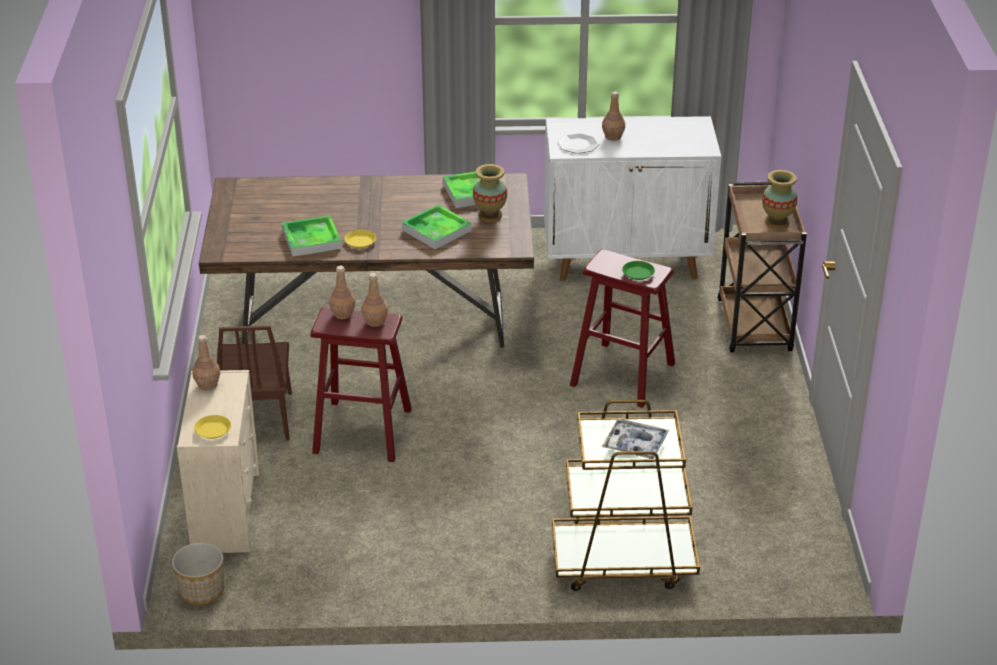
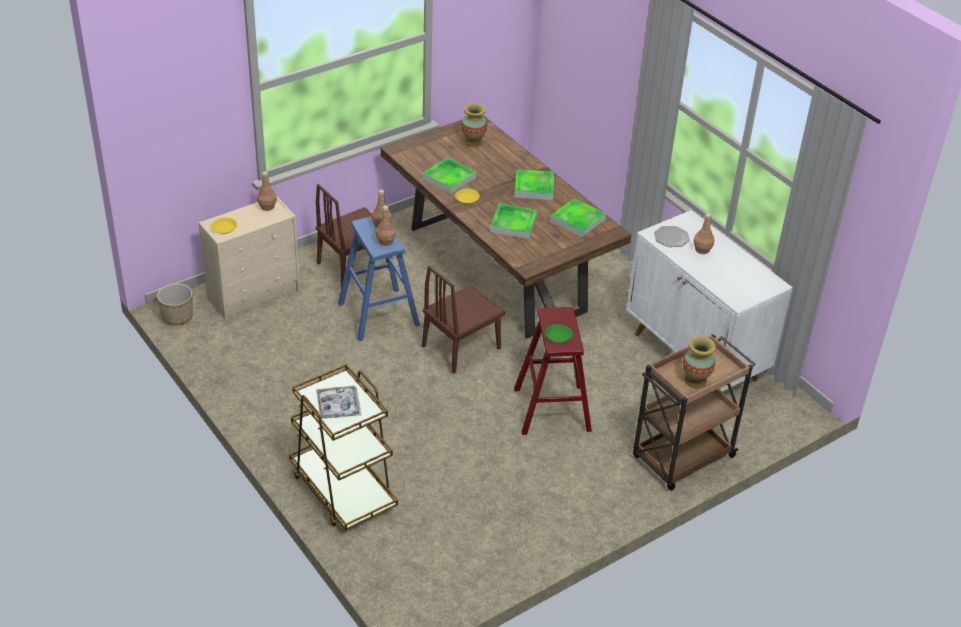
camera: 55 degrees right, 5 degrees up
(362, 431) = (378, 314): red stool -> blue stool
(388, 196) = (534, 187): none -> tray
(474, 394) = (461, 347): none -> brown chair
(490, 215) = (556, 239): vase -> vase (473, 142)

